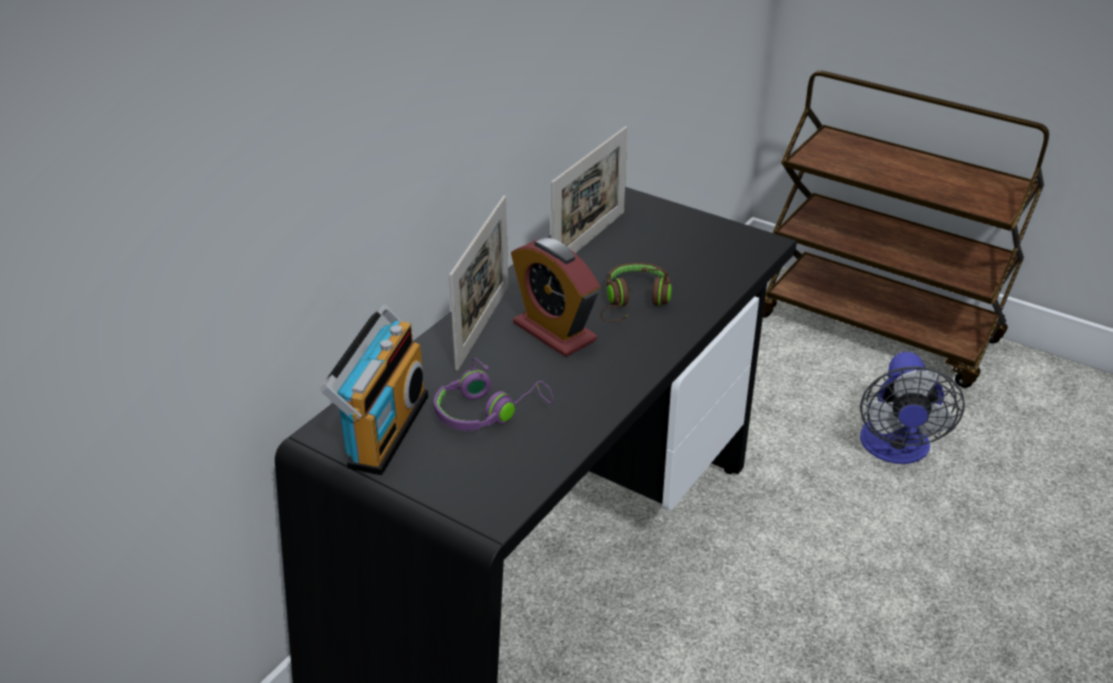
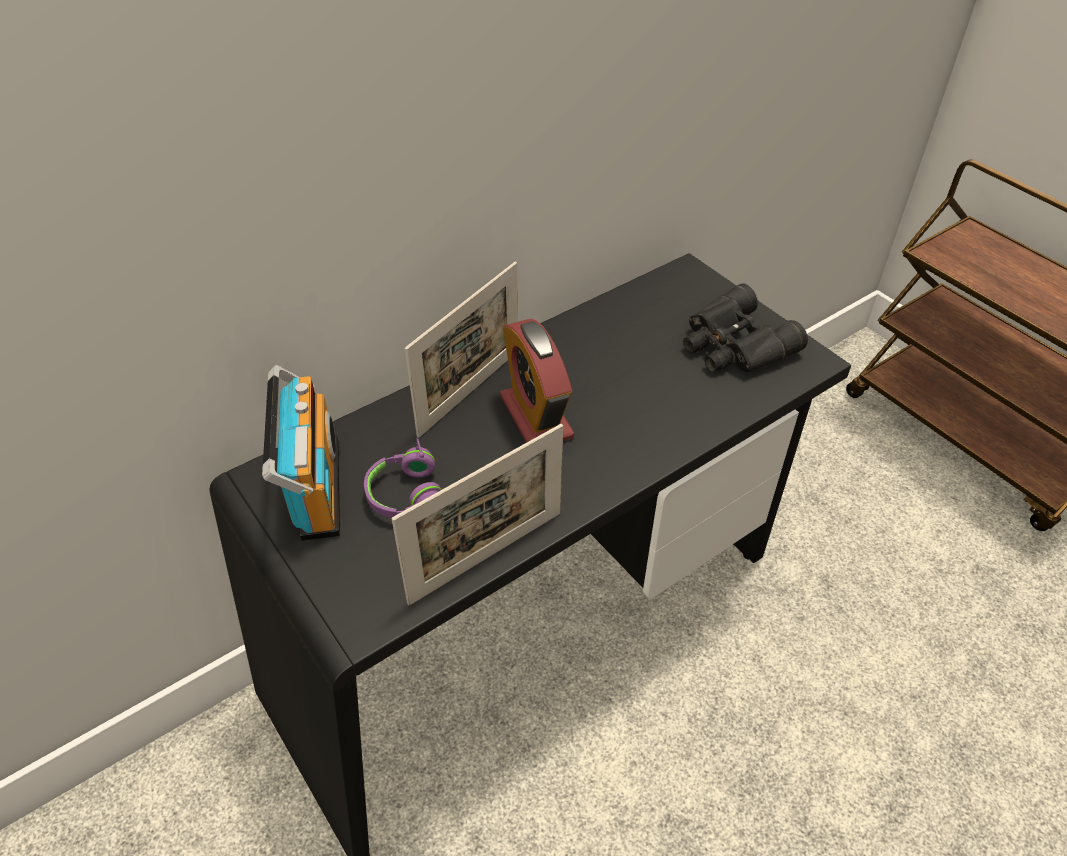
camera: 20 degrees right, 10 degrees up
(383, 430) = (313, 488): radio -> radio turned 45 degrees counterclockwise
(589, 241) = (626, 315): picture frame -> picture frame (487, 556)
(634, 302) = (635, 400): brown headphones -> none
(694, 245) = (733, 345): none -> black binoculars
(895, 449) = (932, 580): fan -> none

